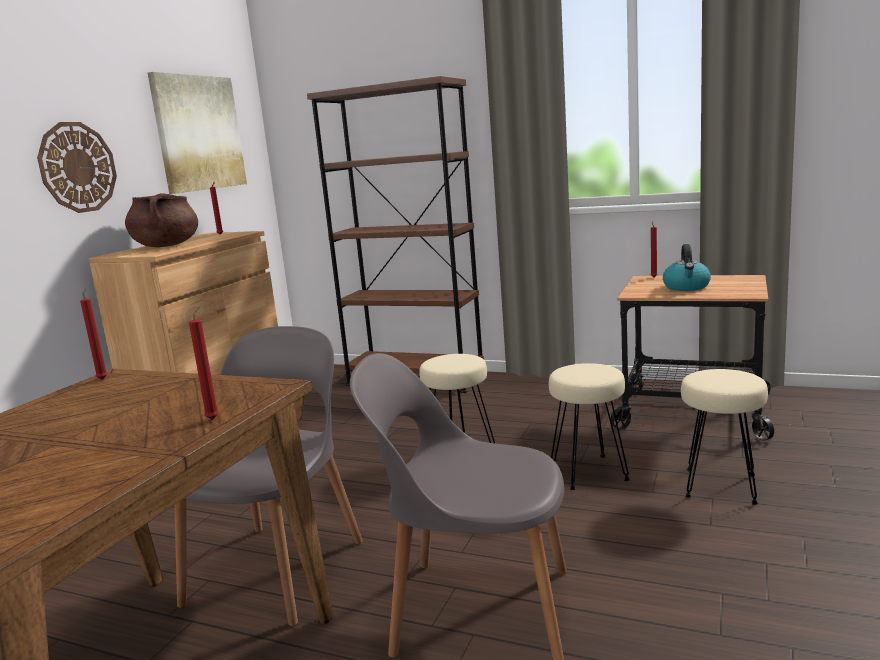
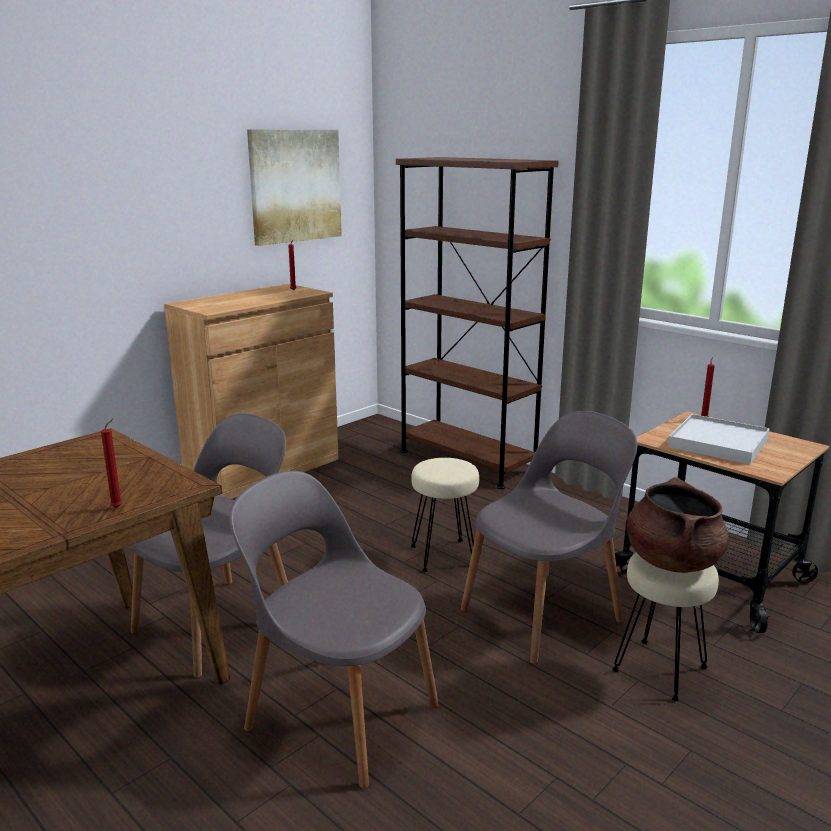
camera: 20 degrees right, 5 degrees up
(77, 167) = (164, 221): wall clock -> none
(103, 379) = (94, 439): red candle -> none
(166, 246) = (233, 299): brown cooking pot -> brown cooking pot (672, 561)
(589, 472) = (544, 613): beige stool -> grey chair
(686, 287) = (718, 443): kettle -> white tray

